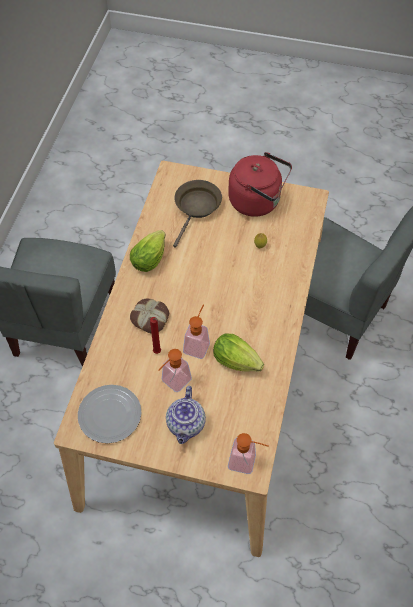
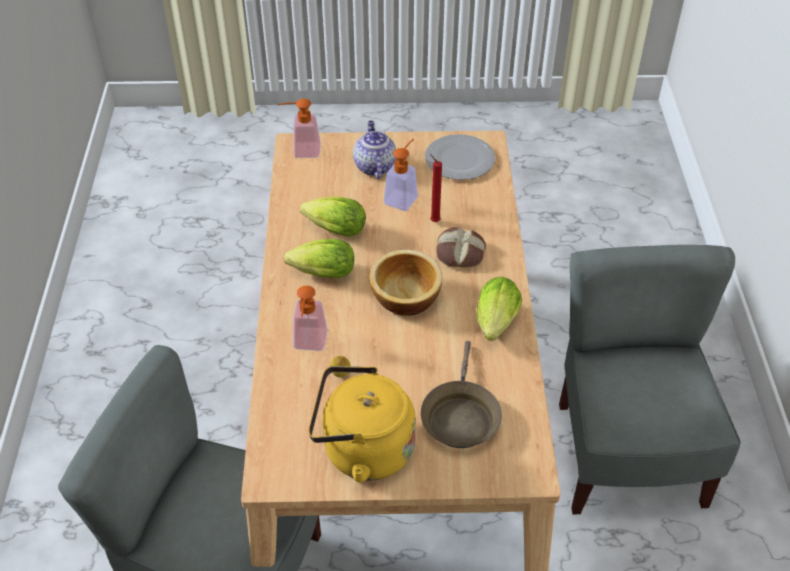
camera: 165 degrees right, 10 degrees down
(198, 344) = (388, 238): soap dispenser -> soap dispenser (309, 345)
(203, 291) = (404, 296): none -> bowl
(257, 323) = (320, 273): none -> lettuce
(258, 201) = (362, 450): red kettle -> yellow kettle

